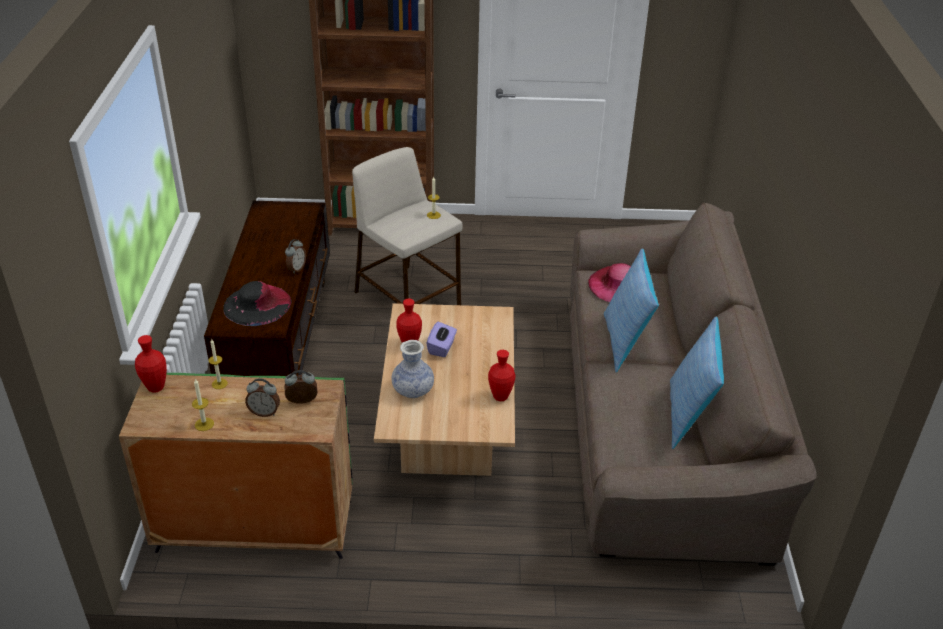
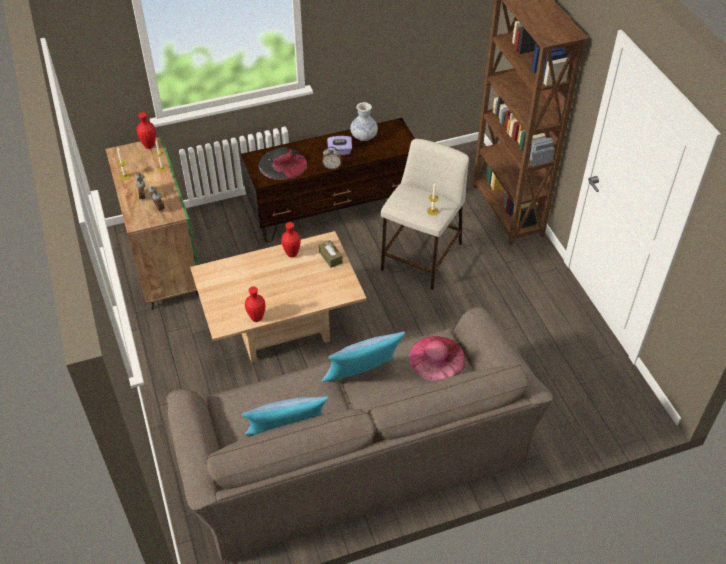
camera: 70 degrees right, 10 degrees up
(413, 390) = (244, 271): vase -> vase (364, 136)
(435, 316) = (330, 257): none -> brown tissue box
(442, 348) = (296, 272): purple tissue box -> purple tissue box (339, 151)

